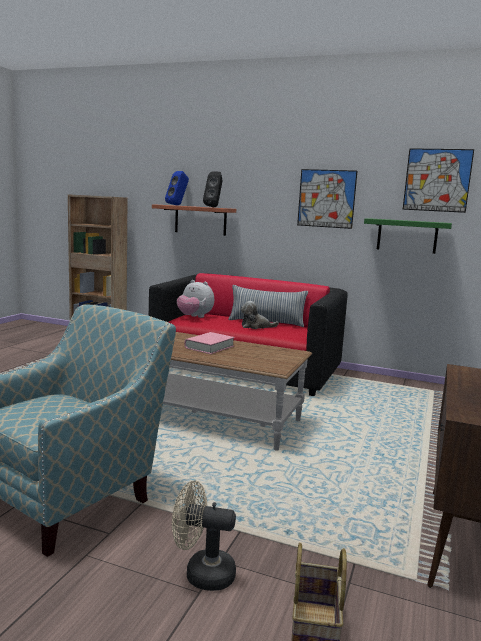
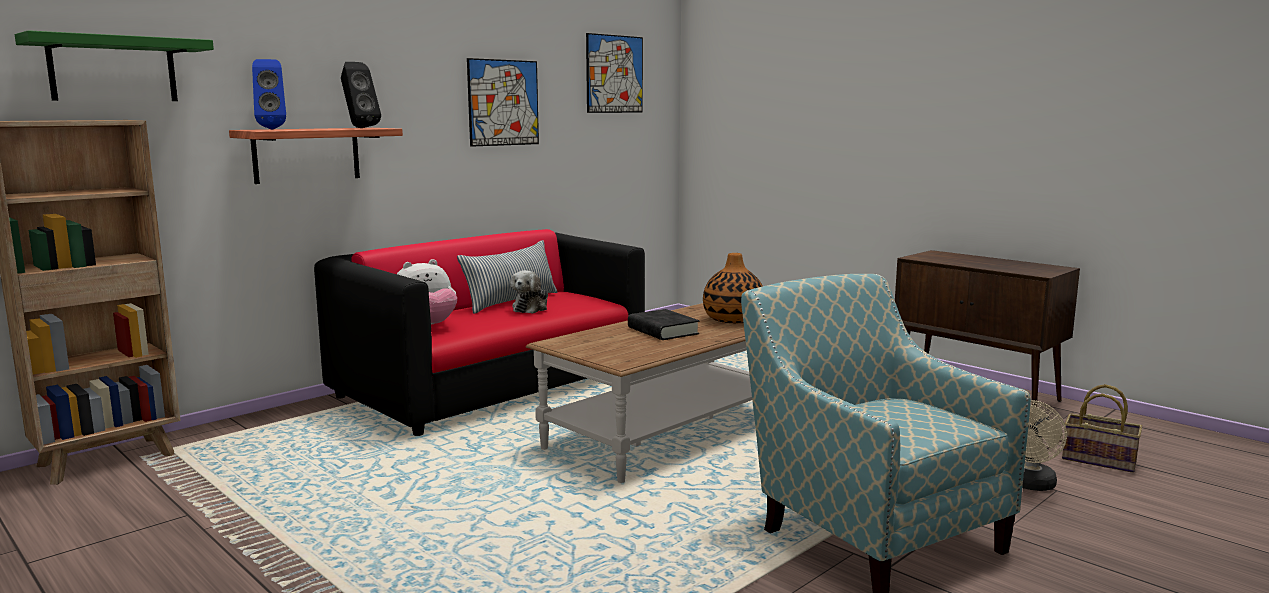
camera: 65 degrees left, 0 degrees up
(209, 347) = (663, 331): pink book -> black book
(263, 359) = (733, 319): none -> vase
(407, 236) = (594, 146): green shelf -> green shelf (113, 69)

